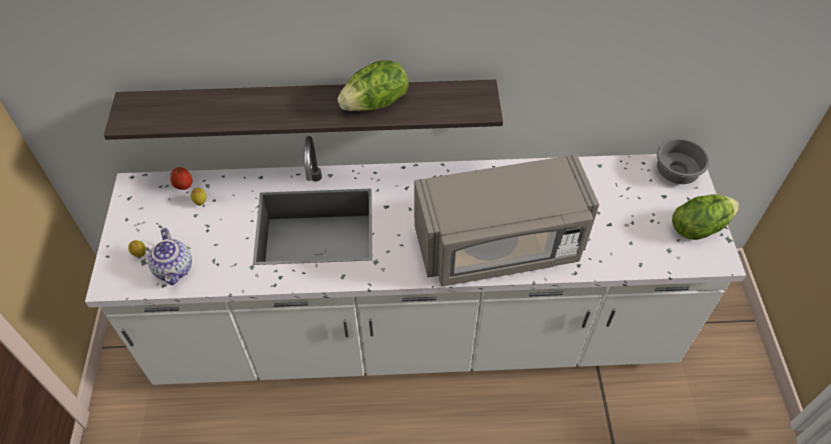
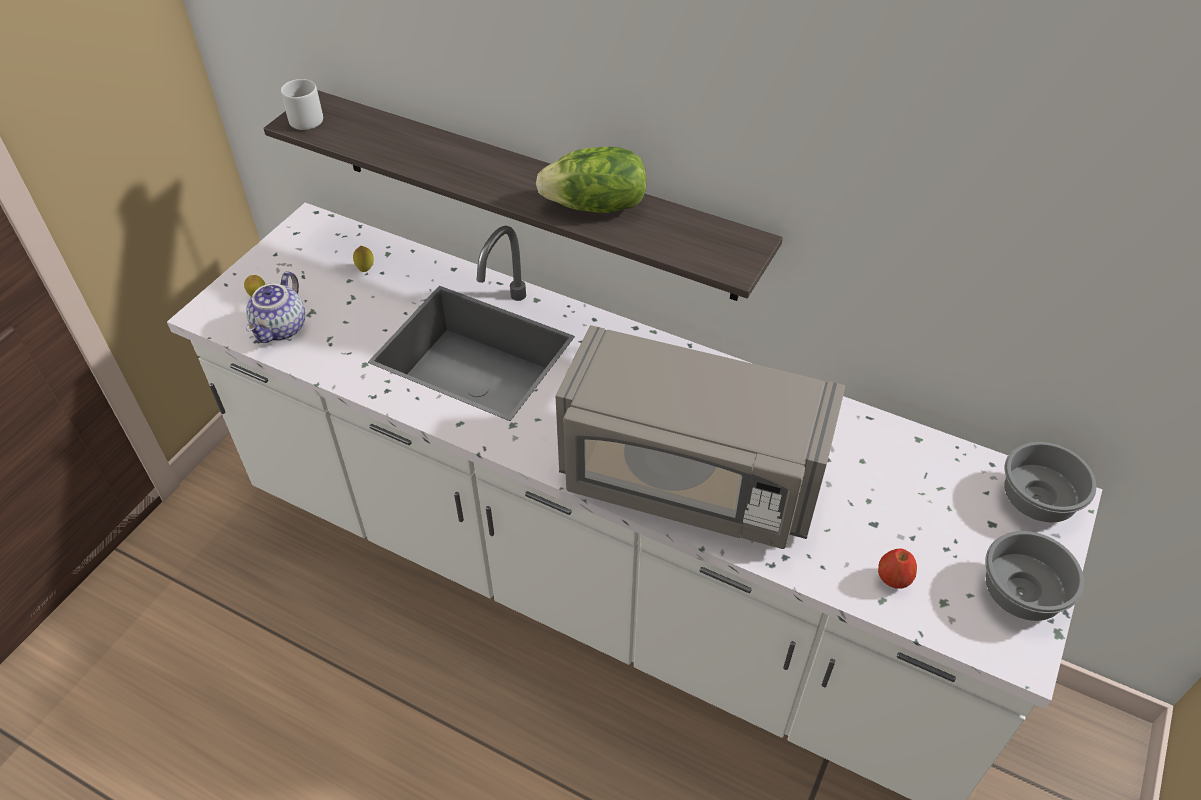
camera: 30 degrees right, 5 degrees down
(129, 117) = (304, 118): none -> grey mug
(184, 186) = (362, 244): apple -> apple (892, 579)
(698, 227) = (1017, 592): lettuce -> grey bowl

